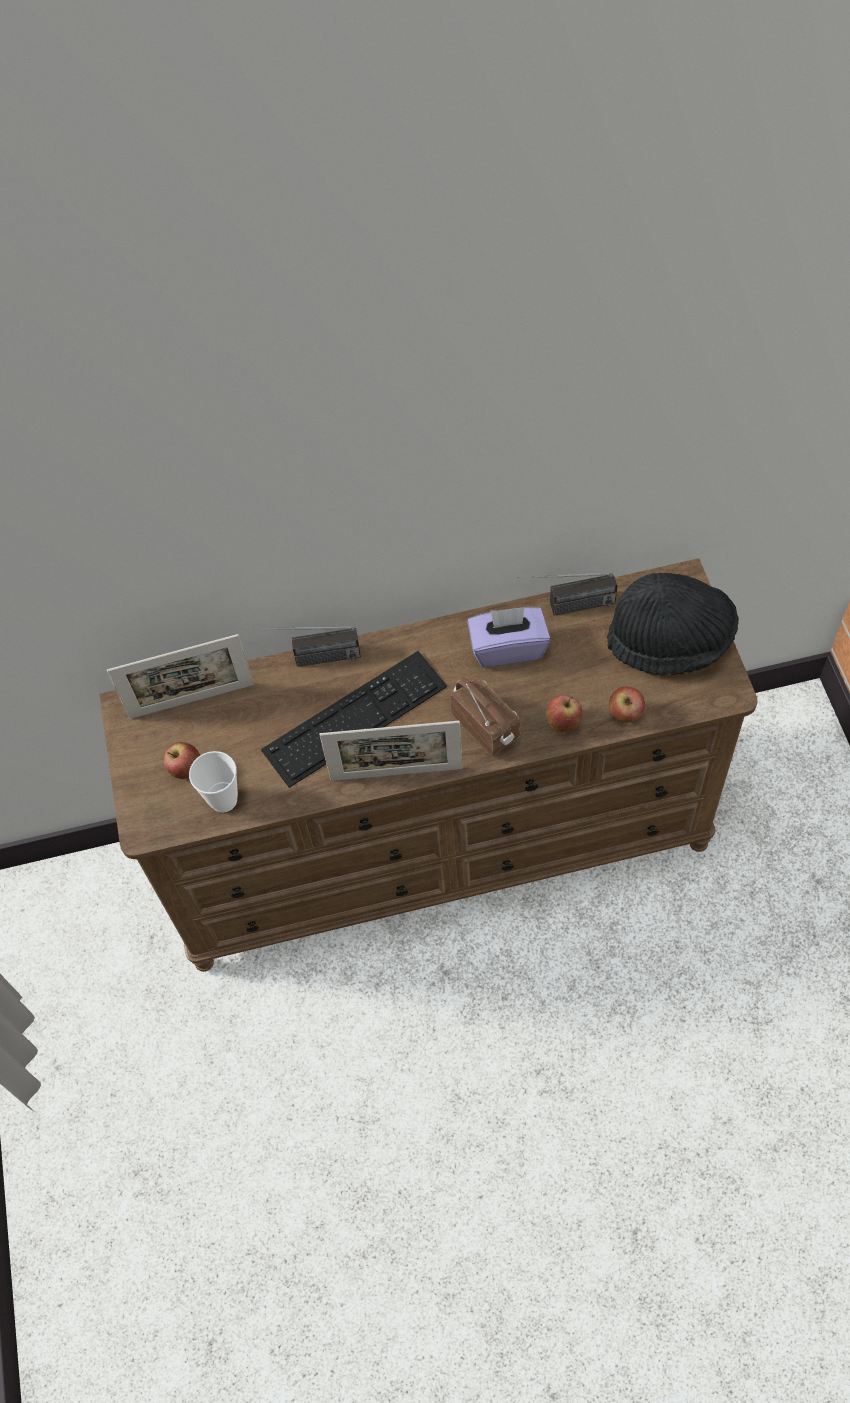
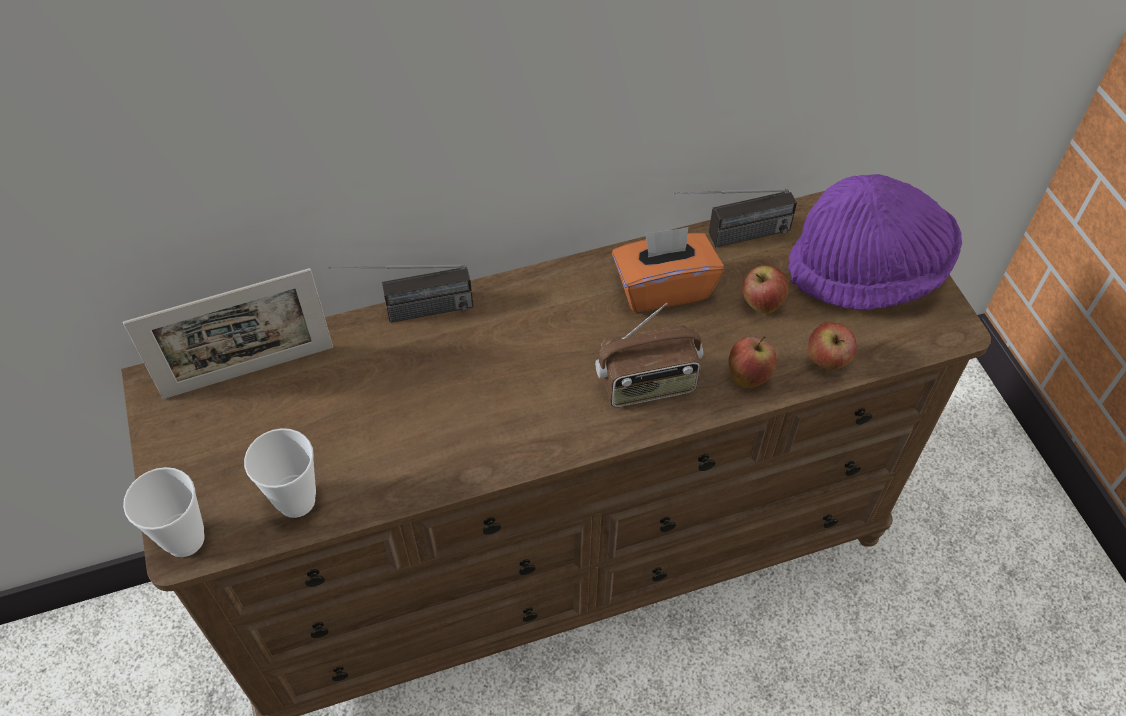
camera: 10 degrees left, 5 degrees down
(145, 823) = (185, 539): none -> cup
(186, 770) = (242, 462): apple -> apple (761, 304)
(355, 718) = (472, 383): keyboard -> none
(396, 773) = (534, 452): picture frame -> none
(486, 726) = (647, 385): radio -> radio turned 120 degrees clockwise
(508, 648) = (663, 288): purple tissue box -> orange tissue box
(670, 642) = (866, 272): black hat -> purple hat

